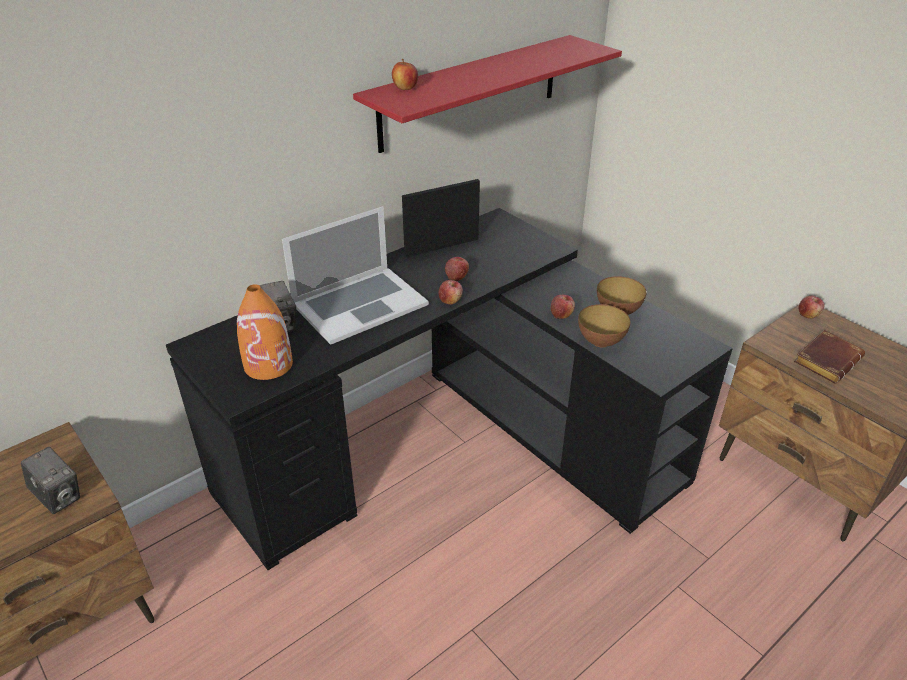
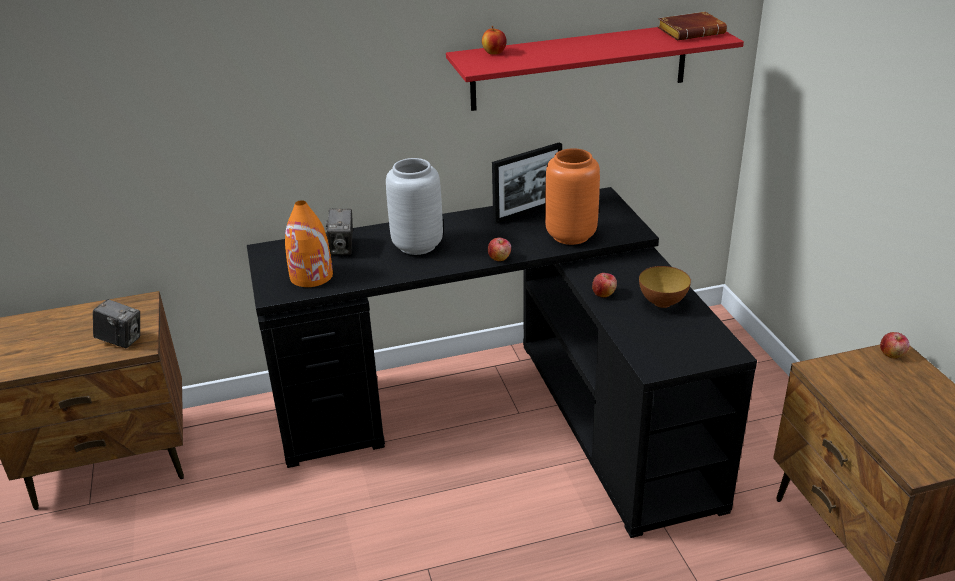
camera: 25 degrees right, 5 degrees down
(59, 497) = (121, 340): camera -> camera turned 45 degrees counterclockwise
(359, 304) = (418, 245): laptop -> grey vase
(442, 247) = (527, 212): picture frame -> picture frame turned 150 degrees clockwise
(457, 276) = (521, 239): apple -> none
(499, 263) = (570, 235): none -> orange vase
(600, 342) = (623, 324): bowl -> none
(826, 360) = (873, 400): brown book -> brown book (691, 32)

